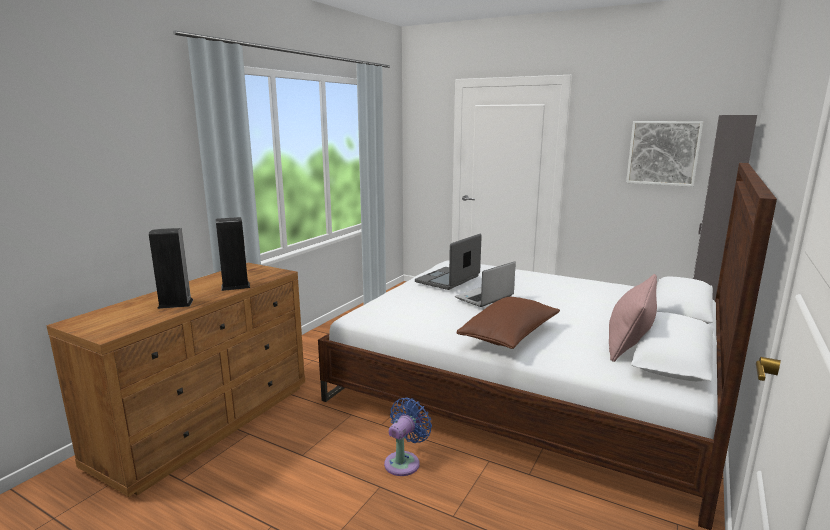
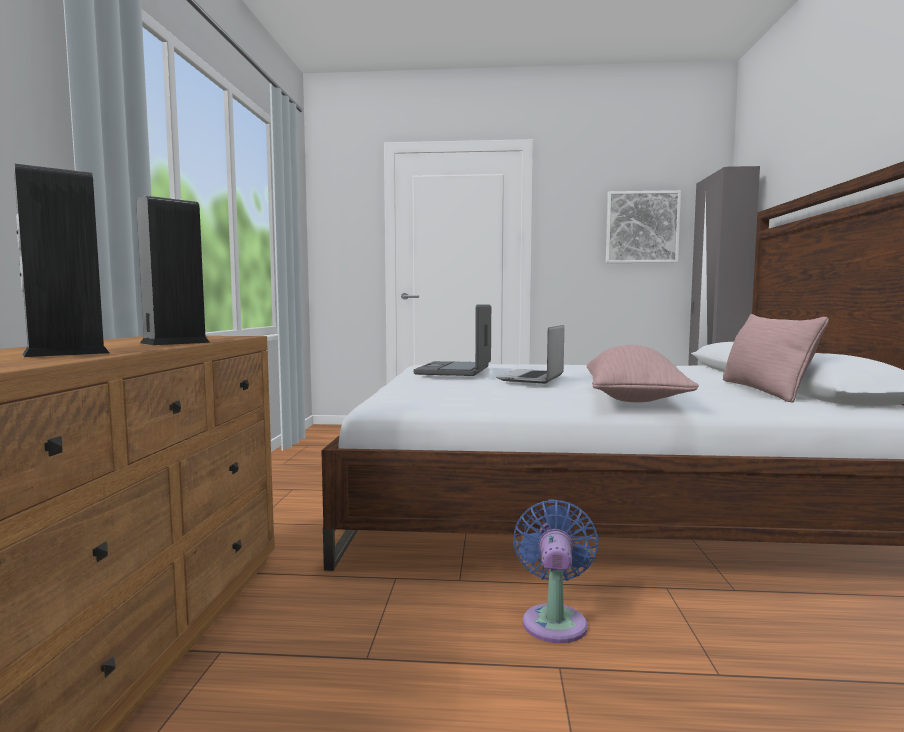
camera: 25 degrees left, 10 degrees down
(509, 336) = (633, 399): brown pillow -> pink pillow

